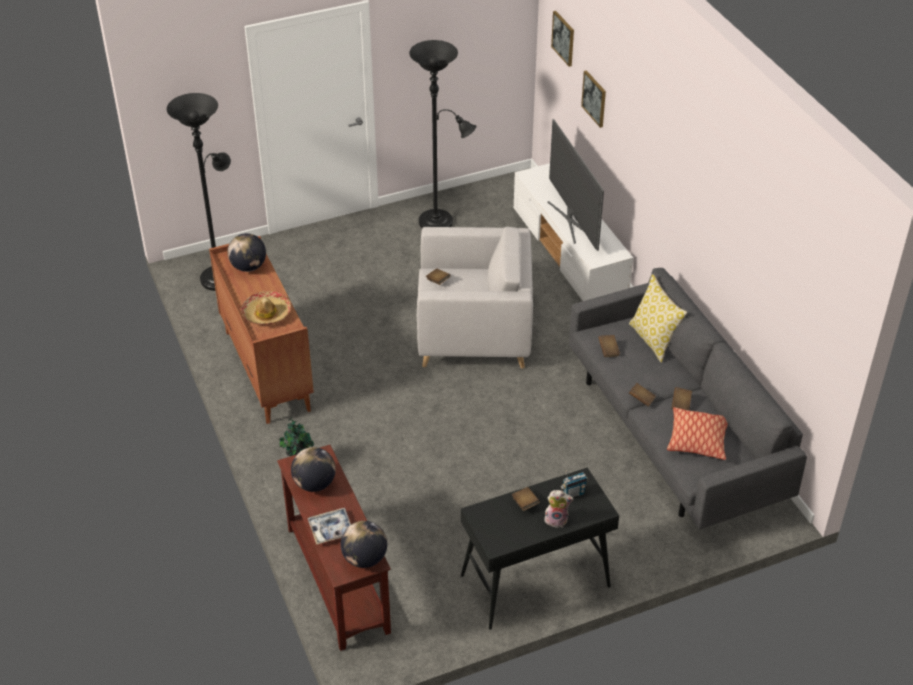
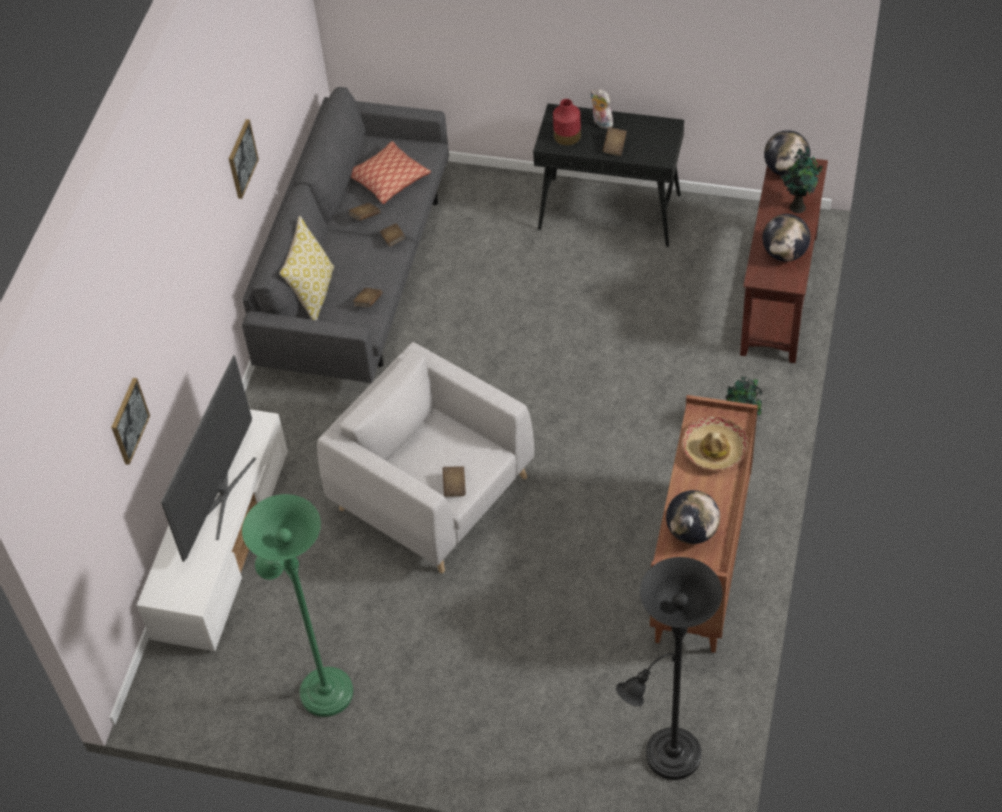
camera: 140 degrees left, 10 degrees up
(331, 529) = (797, 206): tray -> potted plant
(440, 222) = (322, 688): black floor lamp -> green floor lamp
(563, 38) = (79, 486): picture -> picture (242, 158)
(573, 493) = (567, 135): radio -> red vase

